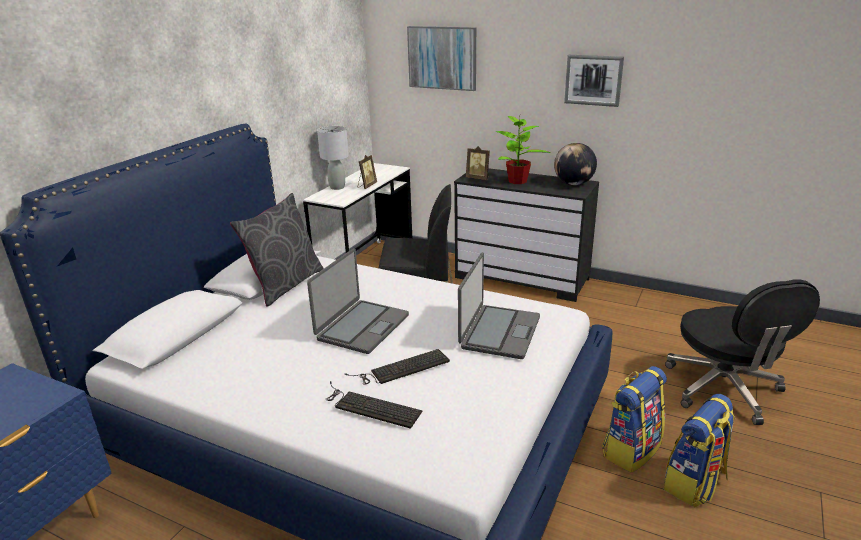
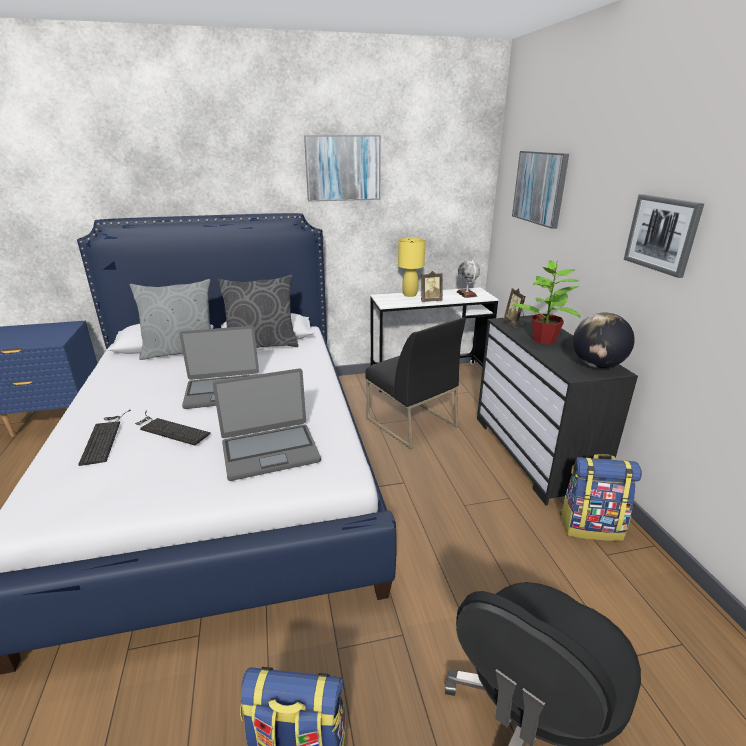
camera: 50 degrees right, 0 degrees up
(219, 329) = (181, 351): none -> grey pillow
(262, 64) = (343, 168): none -> picture
(337, 187) = (409, 294): grey table lamp -> yellow table lamp
(379, 171) = (466, 294): none -> globe
(631, 449) = (319, 666): backpack -> backpack (591, 526)

